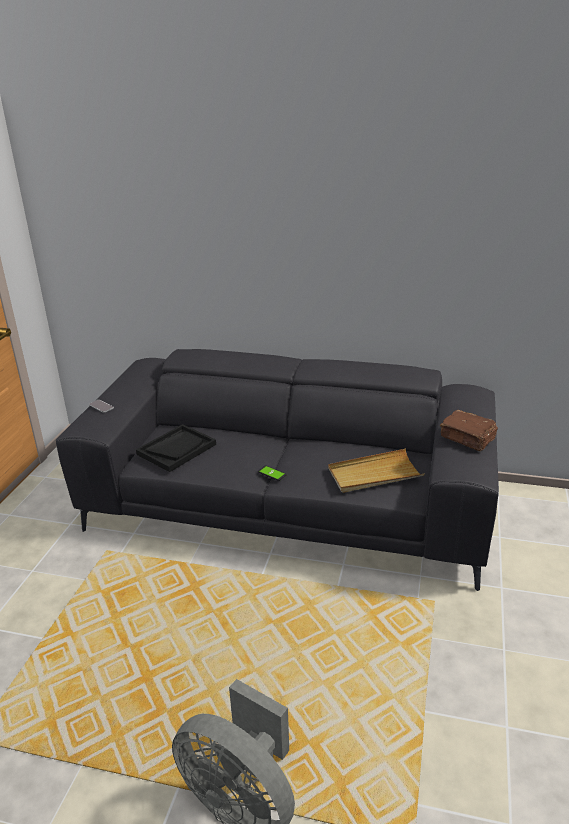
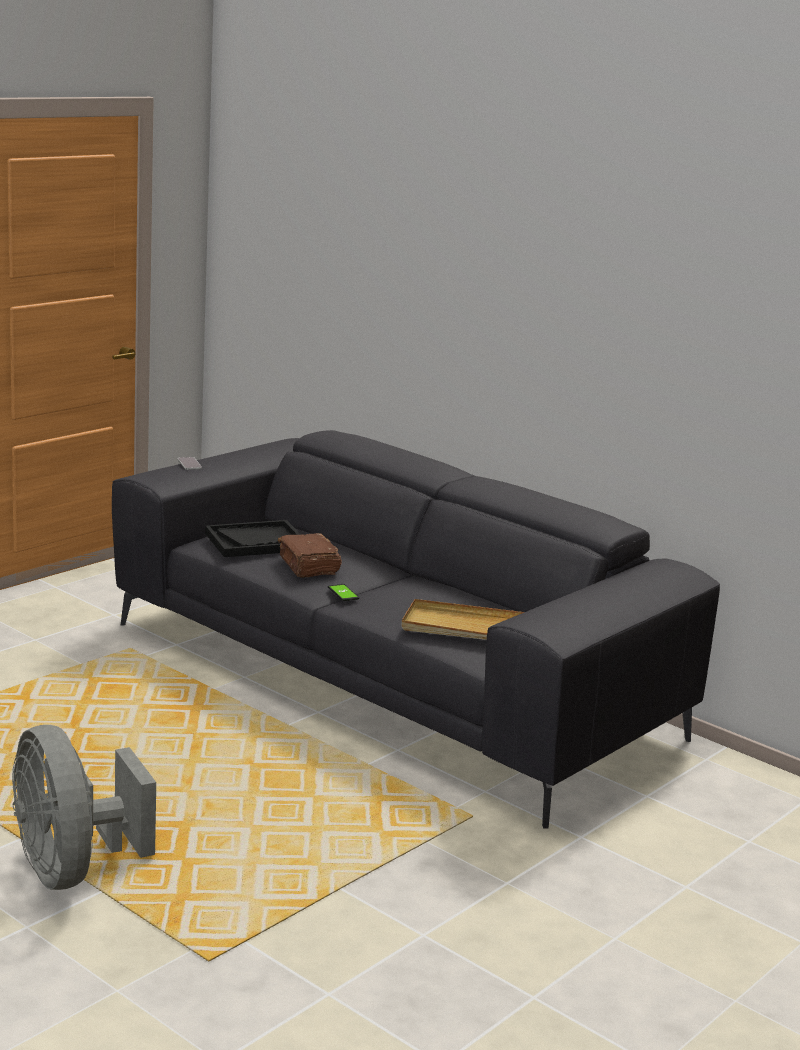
camera: 25 degrees right, 10 degrees down
(467, 438) = (593, 604): brown book -> brown book (308, 566)

